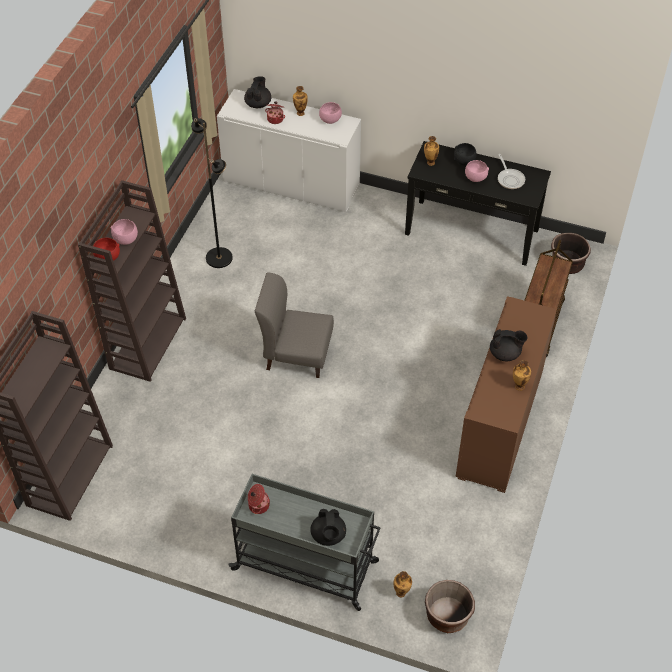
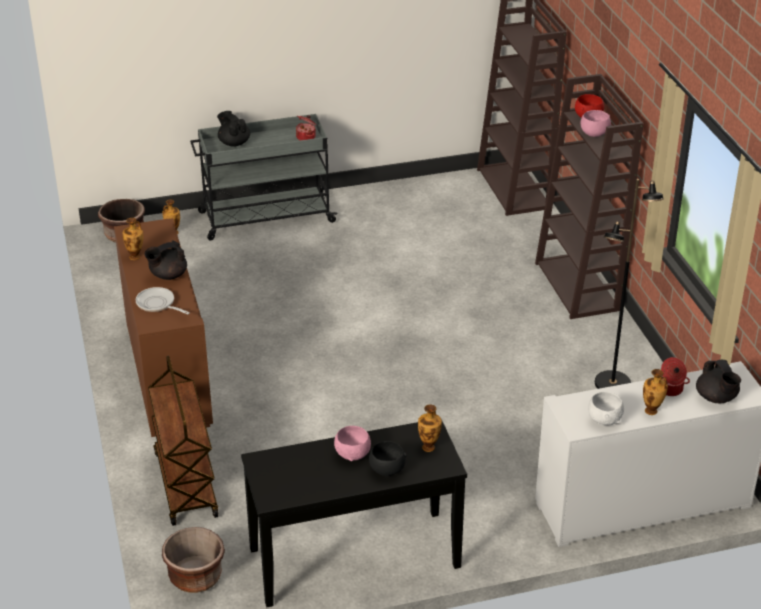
camera: 145 degrees right, 15 degrees down
(296, 354) = (427, 339): grey chair -> none
(330, 120) = (604, 419): pink bowl -> white bowl
(510, 179) = (306, 474): frying pan -> frying pan (158, 304)

